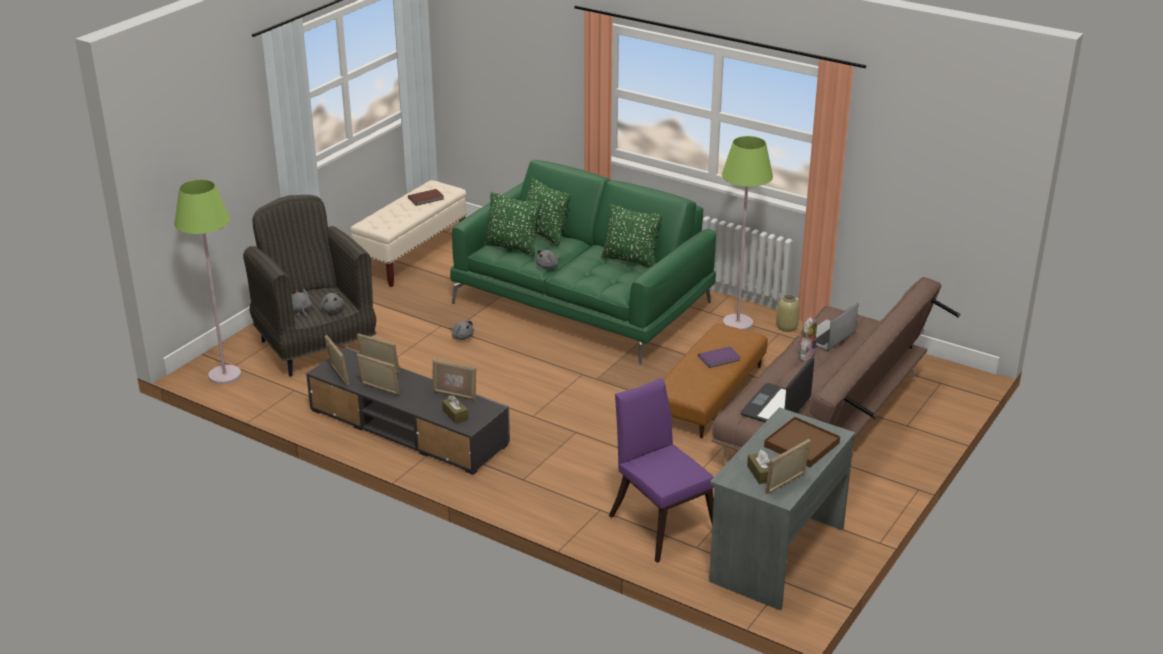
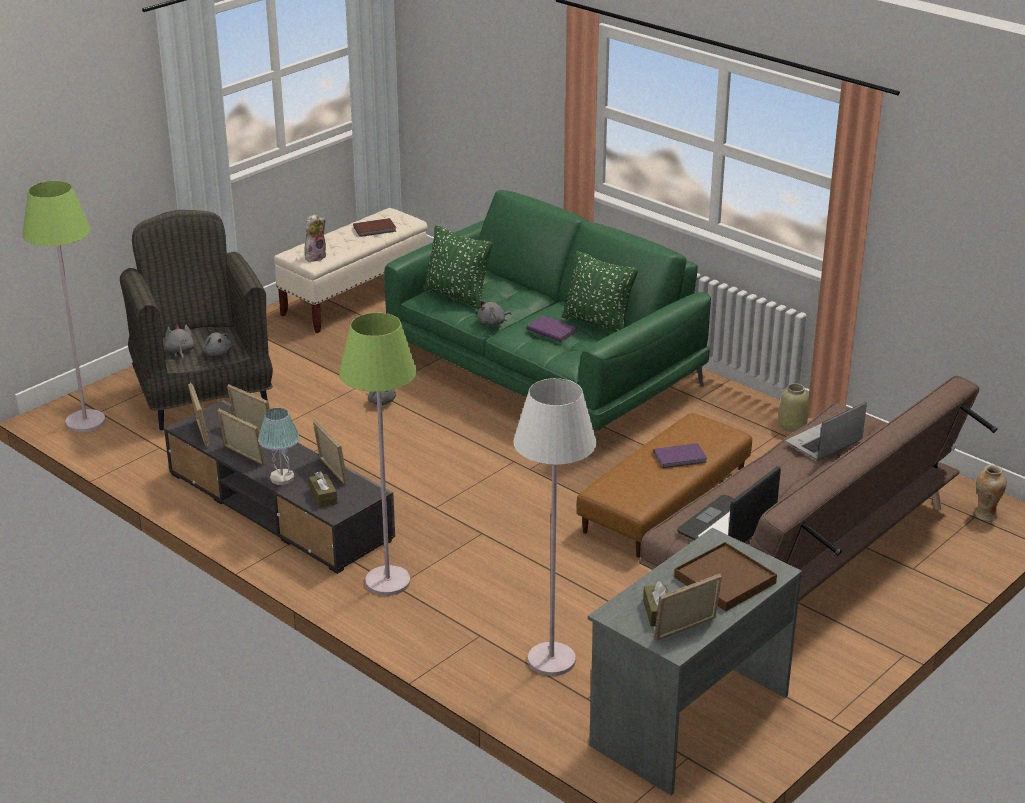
camera: 10 degrees right, 0 degrees up
(416, 404) = (281, 478): none -> table lamp
(454, 395) = (331, 472): picture frame -> picture frame turned 150 degrees counterclockwise
(544, 235) = (501, 284): green pillow -> none
(597, 268) = (552, 330): none -> purple book
(660, 522) = (551, 660): purple chair -> white floor lamp
(738, 323) = (730, 415): green floor lamp -> green floor lamp (388, 582)
(805, 355) = (787, 463): plush toy -> plush toy (315, 256)
(948, 380) = (985, 515): none -> vase

